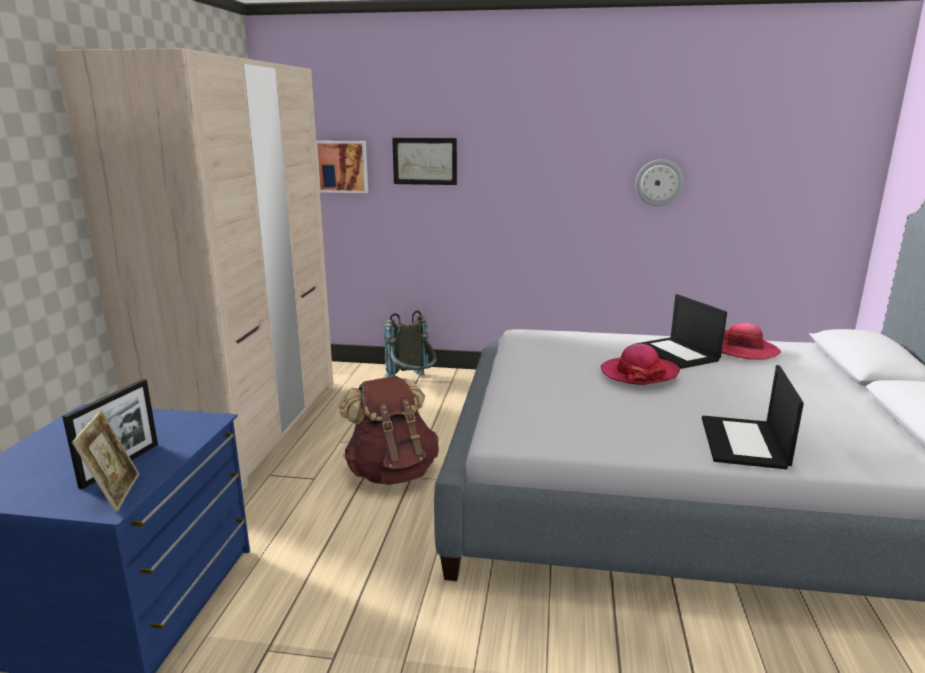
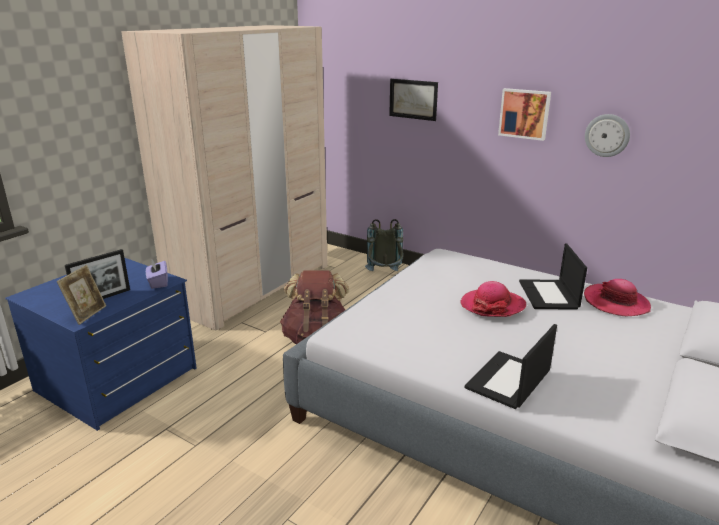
camera: 25 degrees right, 5 degrees up
(195, 426) = (158, 282): none -> purple tissue box
(342, 166) = (355, 98): picture -> picture (524, 113)

